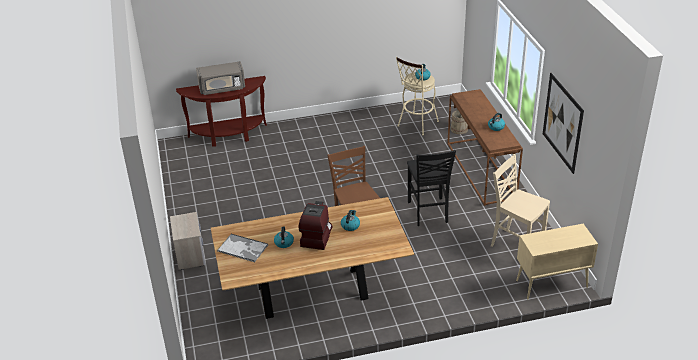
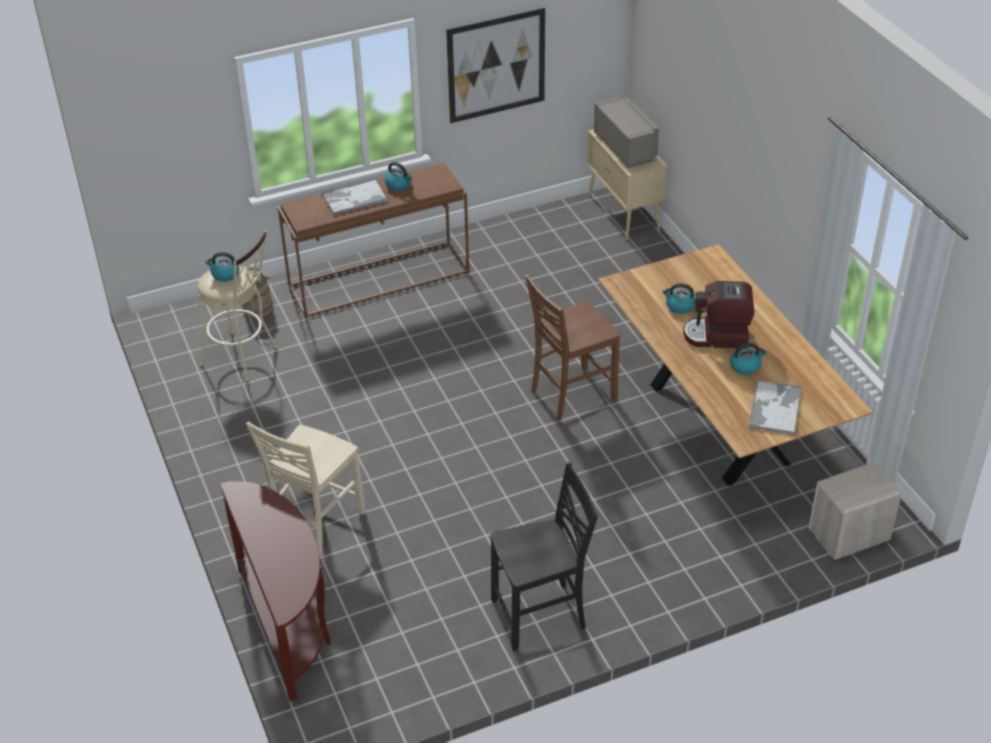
camera: 100 degrees left, 5 degrees up
(190, 255) = (681, 591): nightstand -> nightstand (847, 535)
(222, 88) = (278, 541): grey microwave -> grey microwave (625, 148)
(428, 212) = (497, 325): black chair -> black chair (541, 615)
(482, 112) = (354, 198): none -> tray
(515, 245) = (553, 242): beige chair -> beige chair (316, 526)

